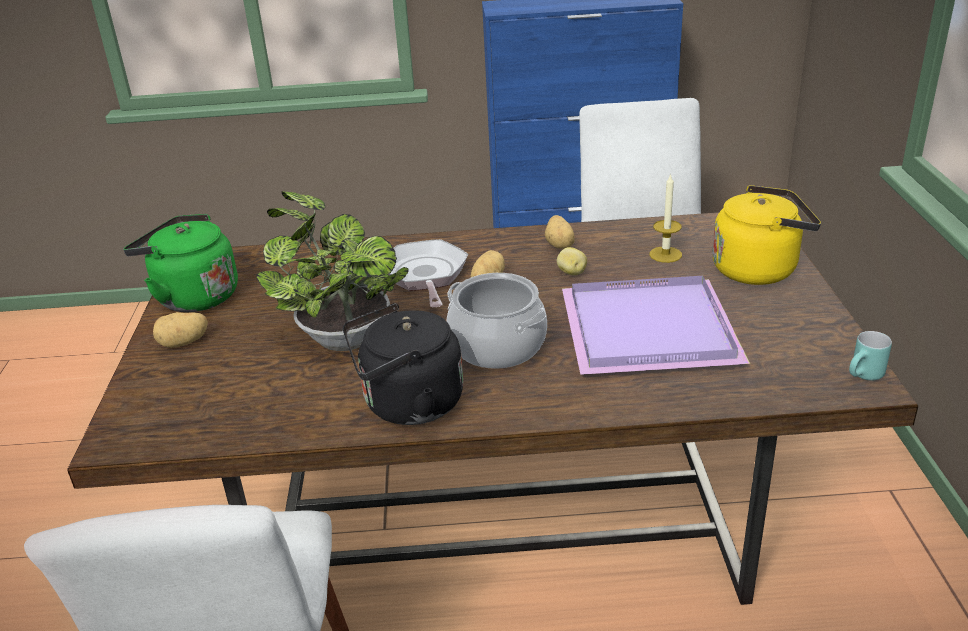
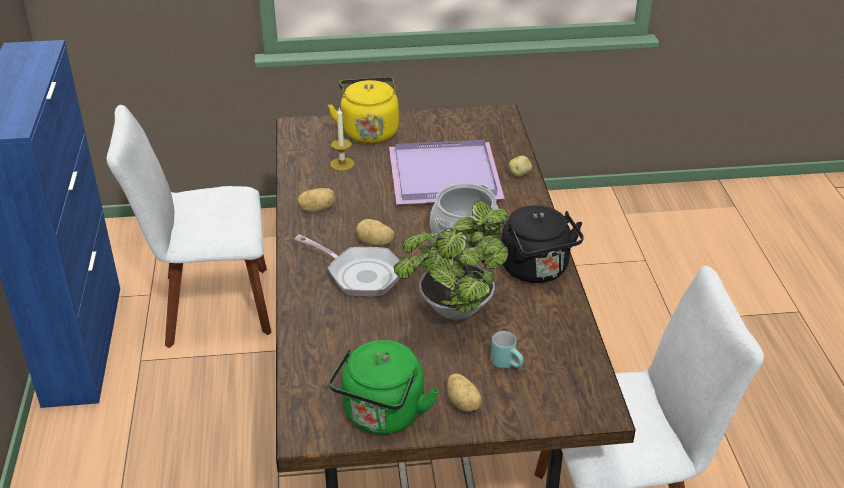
camera: 95 degrees left, 5 degrees up
(425, 276) = (360, 275): frying pan -> frying pan turned 135 degrees counterclockwise
(571, 273) = (364, 204): potato -> potato (520, 174)
(865, 377) = (493, 113): turquoise mug -> turquoise mug (508, 364)

